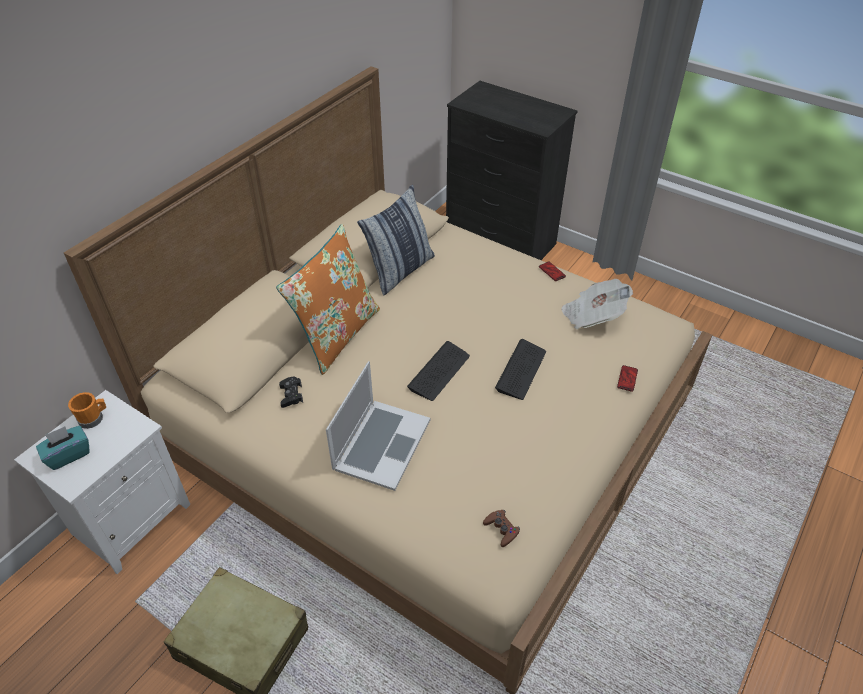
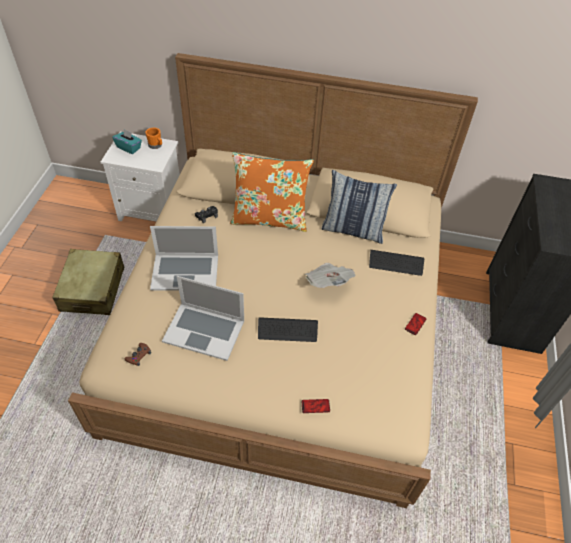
camera: 65 degrees right, 5 degrees up
(439, 372) = (262, 282): keyboard -> keyboard (396, 263)
(489, 448) = (204, 330): none -> laptop
(593, 316) = (376, 365): newspaper -> newspaper (328, 283)

